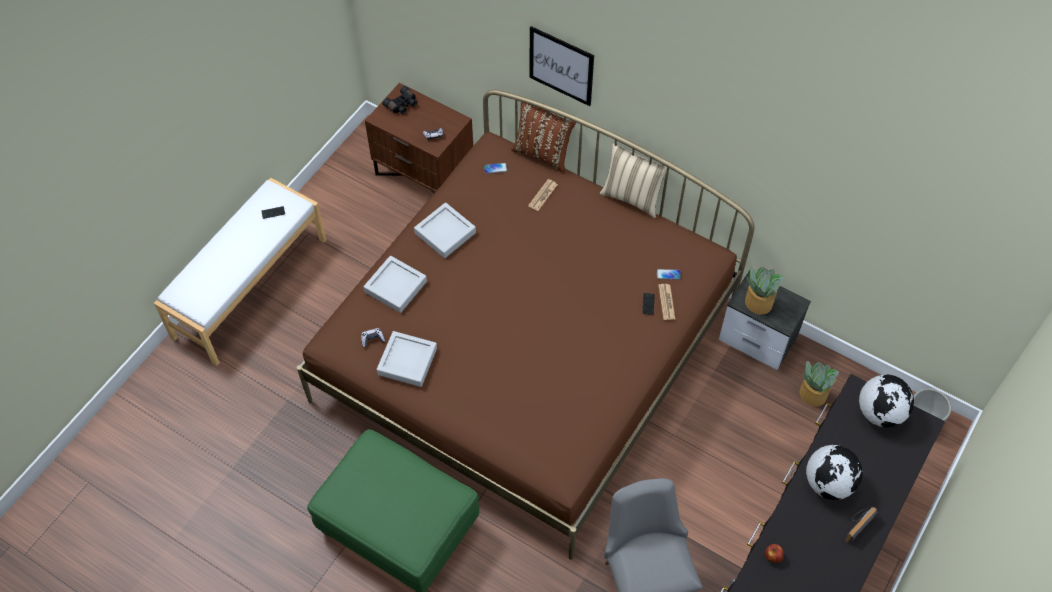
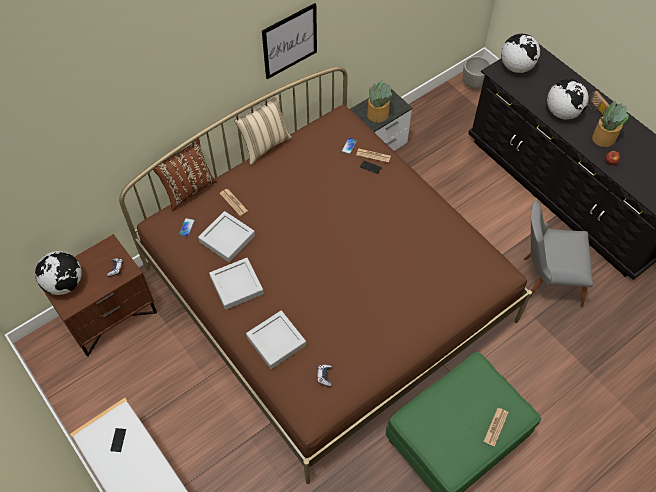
camera: 70 degrees left, 0 degrees up
(388, 528) = (496, 427): none -> newspaper
(402, 105) = (65, 283): black binoculars -> globe
(407, 361) = (359, 353): grey tray -> grey tray (227, 239)
(561, 66) = (171, 103): picture -> picture (290, 41)
(812, 394) = (432, 131): potted plant -> potted plant (603, 138)

